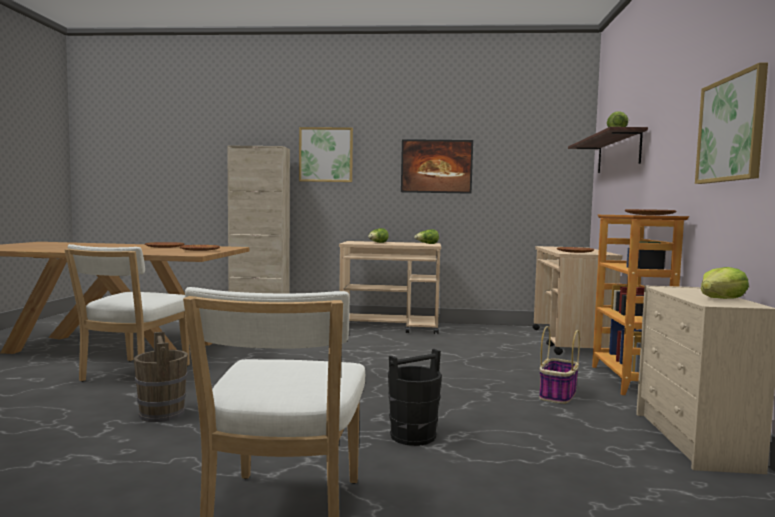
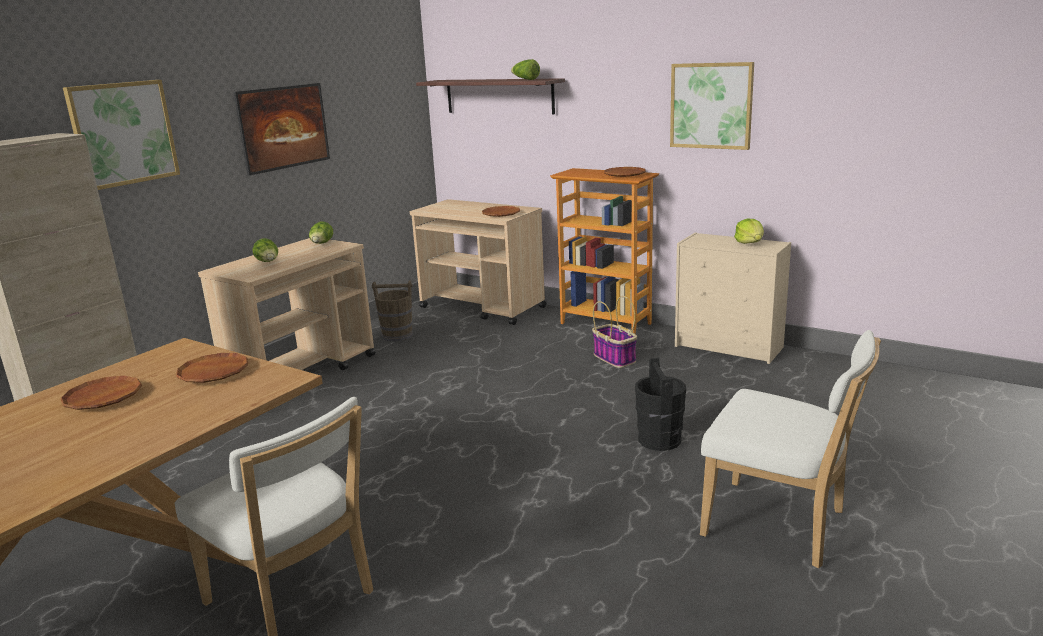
camera: 60 degrees left, 15 degrees up
(162, 413) = (495, 578): brown bucket -> brown bucket (397, 335)

